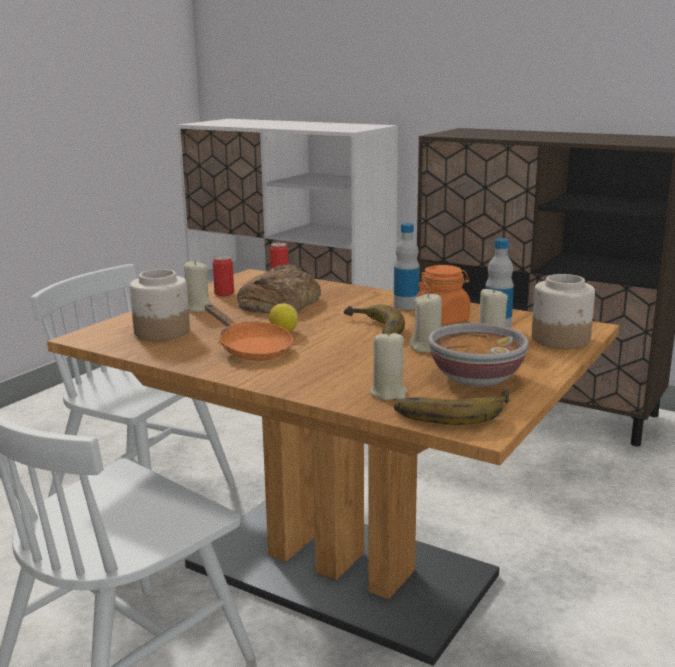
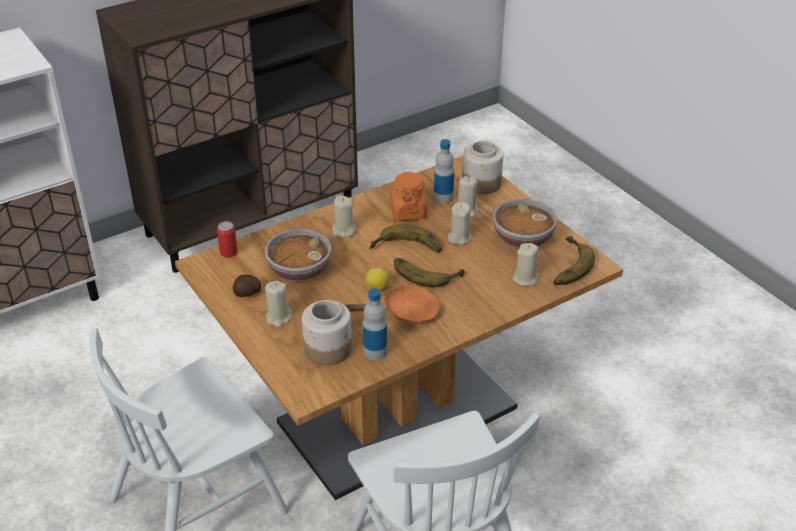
camera: 65 degrees left, 20 degrees up
(224, 293) = (247, 294): can -> potato
(279, 301) = (299, 270): bread -> bowl
(338, 345) = (426, 272): none -> banana
(367, 304) = (344, 231): none -> beige candle
(406, 306) = (363, 216): bottle -> bottle (375, 351)

